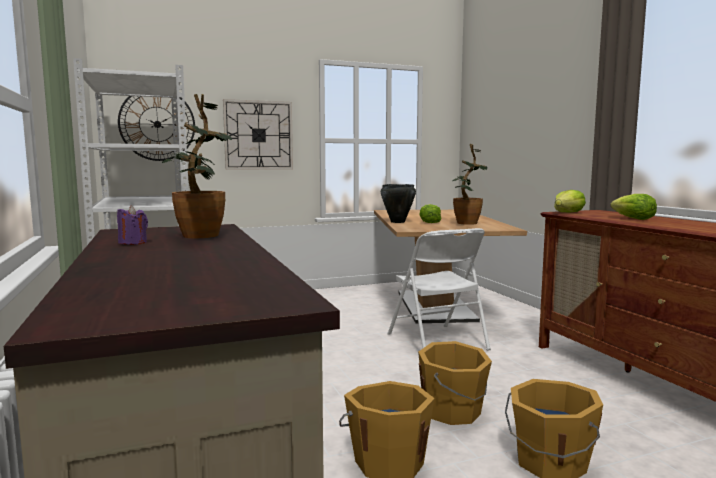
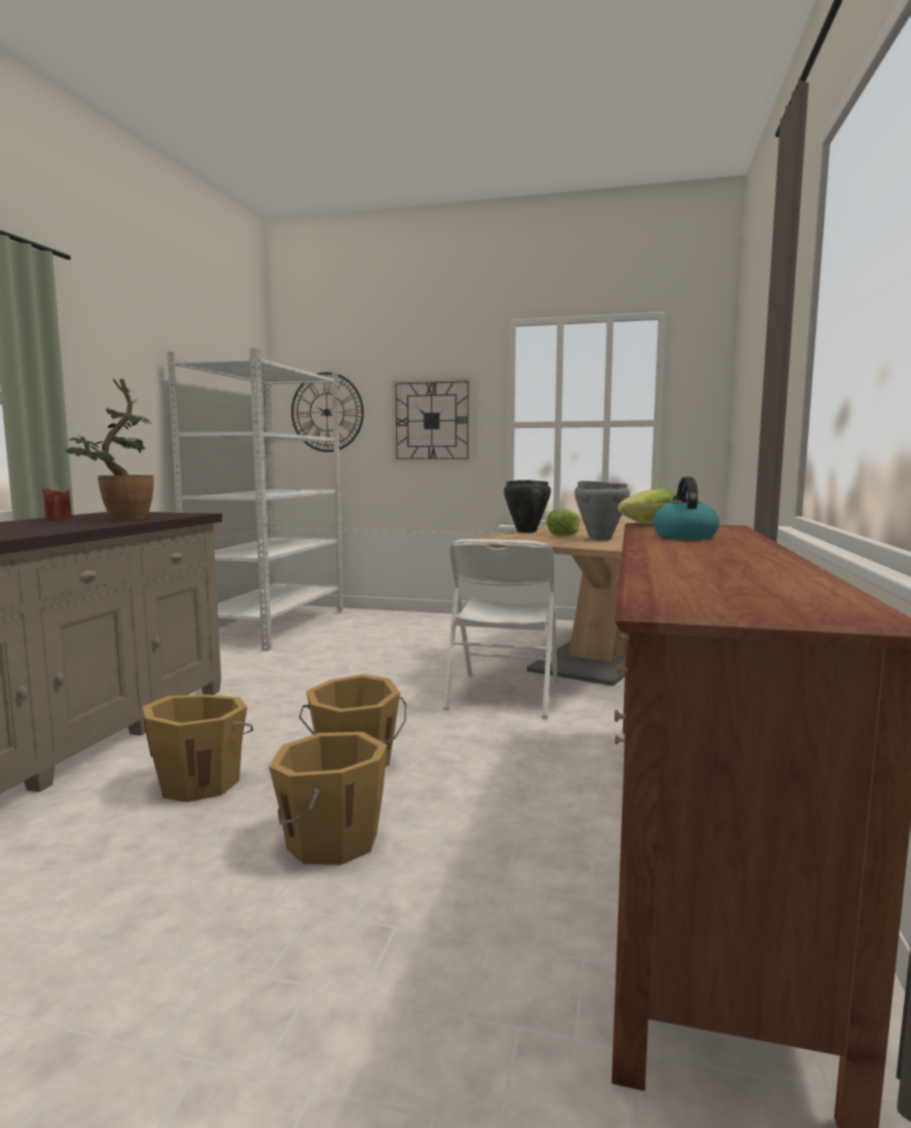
camera: 35 degrees right, 0 degrees up
(133, 243) = (58, 519): purple candle -> red candle
(465, 224) = (600, 539): potted plant -> grey cooking pot
(633, 219) = (684, 536): lettuce -> kettle

